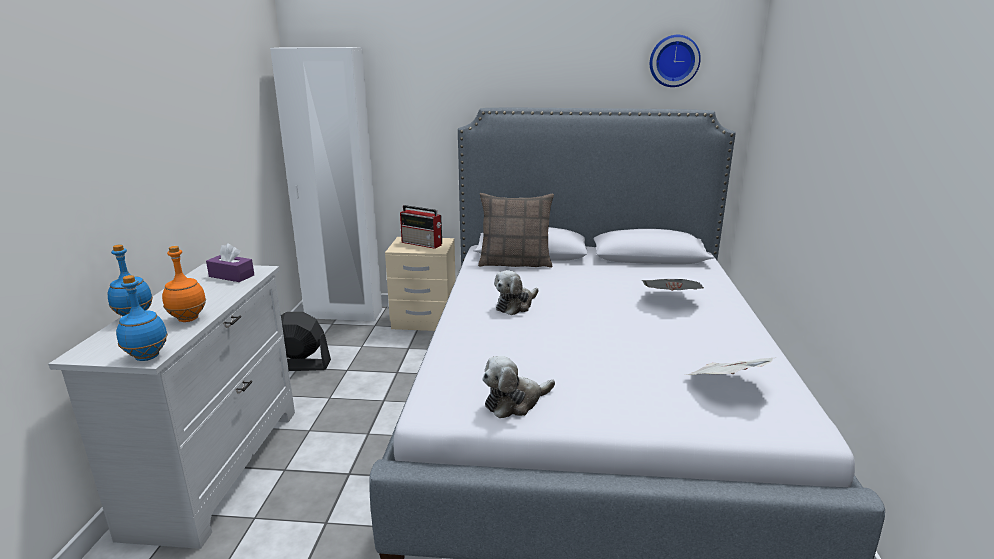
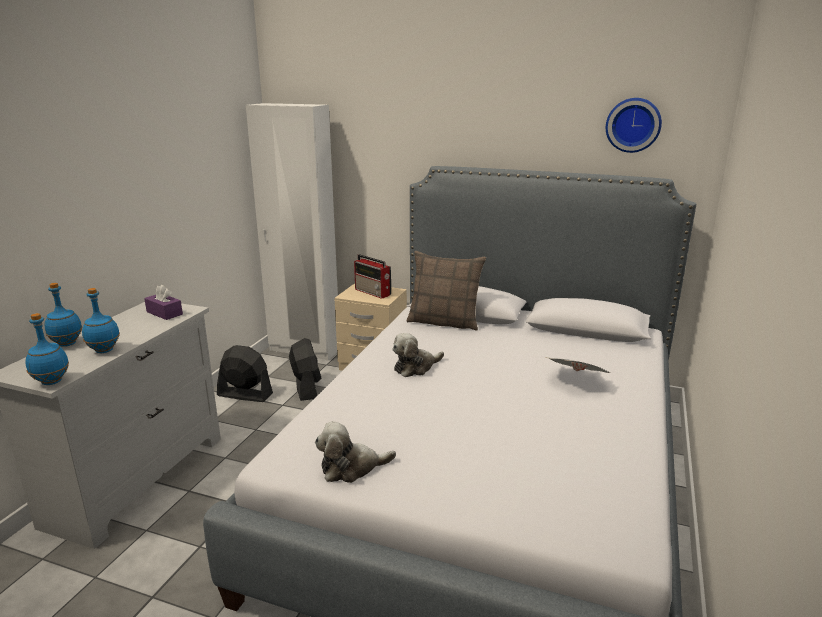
camera: 15 degrees right, 0 degrees up
(189, 319) = (105, 350): orange bottle -> blue bottle
(365, 350) = (306, 387): none -> black fan
(726, 385) = (573, 484): newspaper -> none

